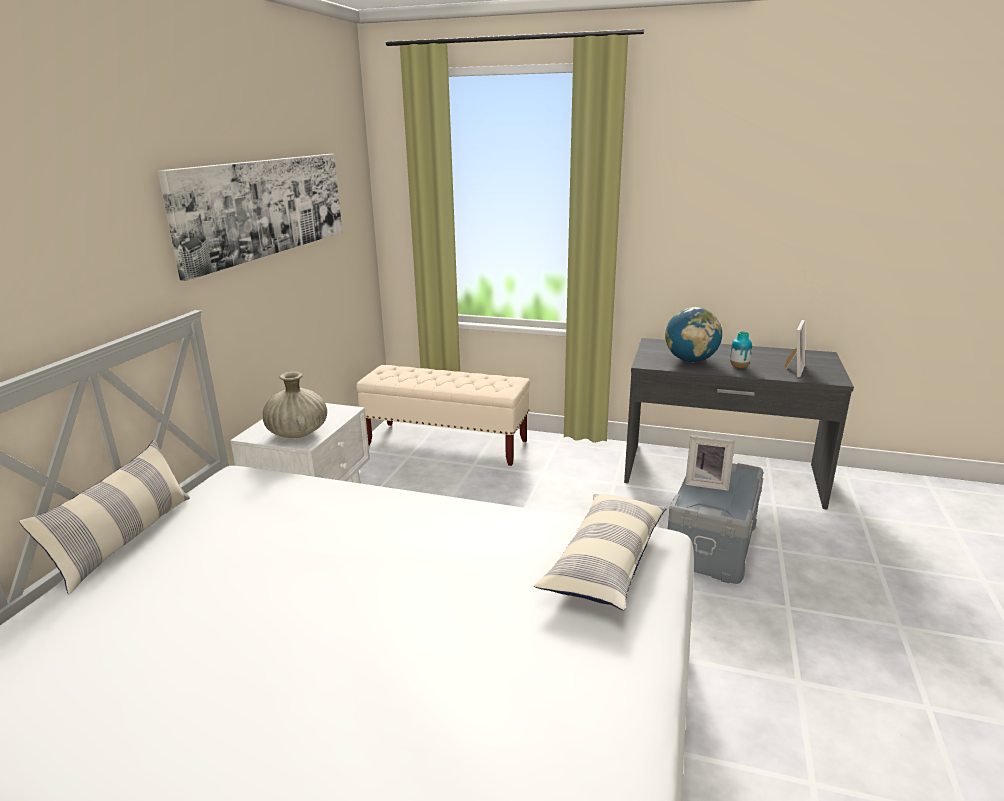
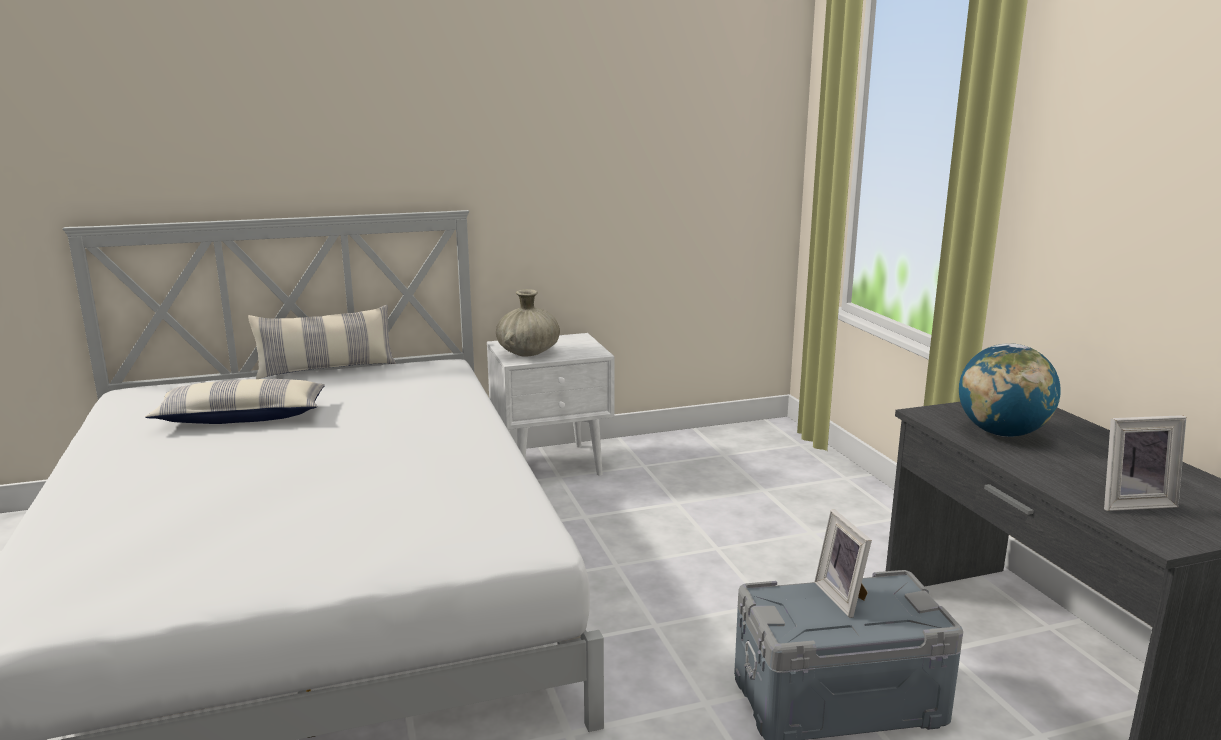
camera: 55 degrees right, 5 degrees down
(265, 207) = (594, 131): picture -> none
(446, 444) = (779, 462): beige bench -> none
(605, 561) = (460, 525): pillow -> pillow (242, 417)
(739, 367) = (1050, 465): vase -> none

